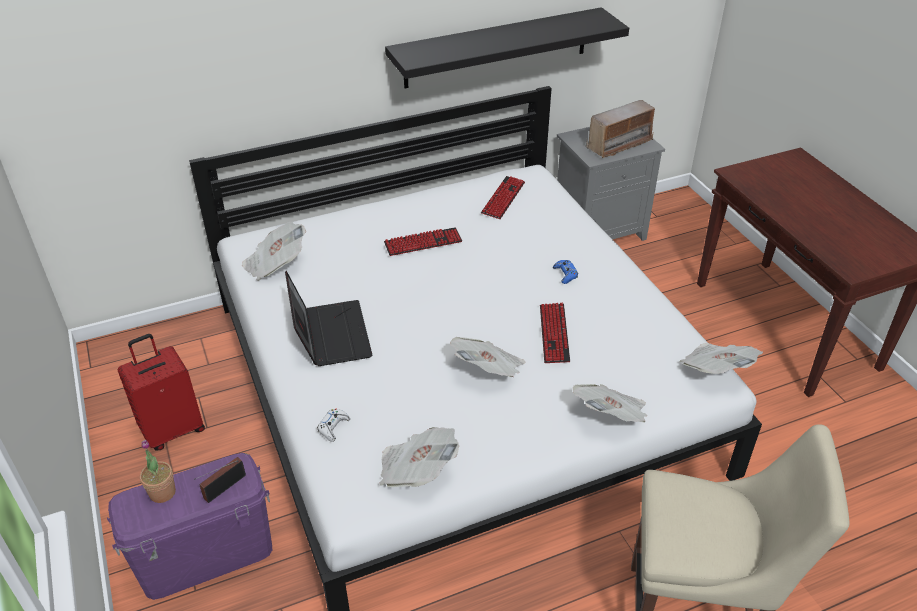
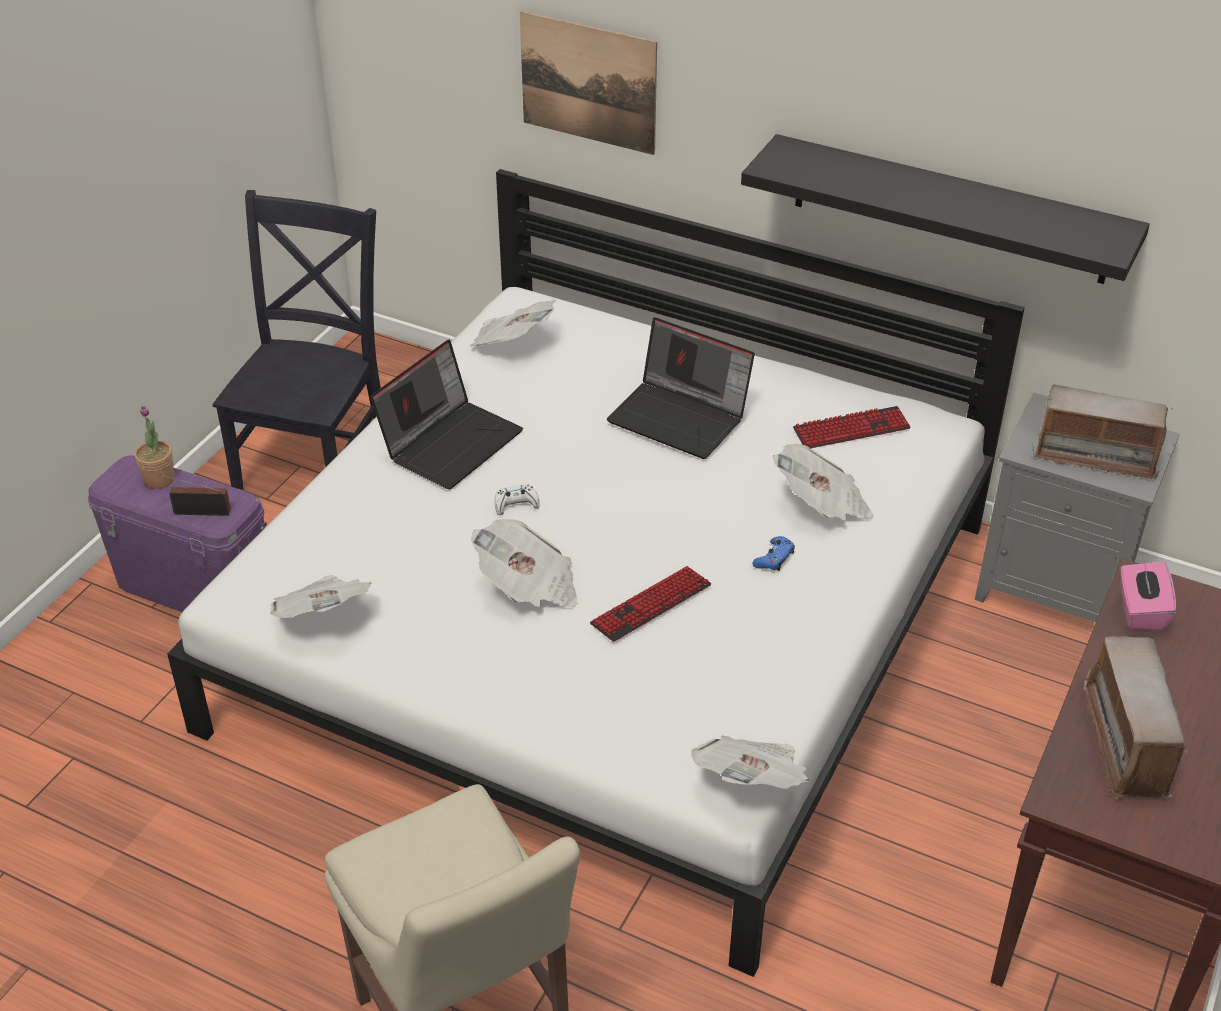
camera: 50 degrees right, 0 degrees up
(172, 429) = (317, 461): red suitcase -> black chair
(244, 67) = (588, 83): none -> picture
(333, 427) = (323, 524): white game controller -> white game controller (516, 504)
(423, 243) = (681, 417): keyboard -> laptop
(611, 416) = (563, 724): newspaper -> newspaper (822, 505)
(753, 183) = (1140, 611): none -> pink tissue box
(832, 233) = (1126, 743): none -> radio

